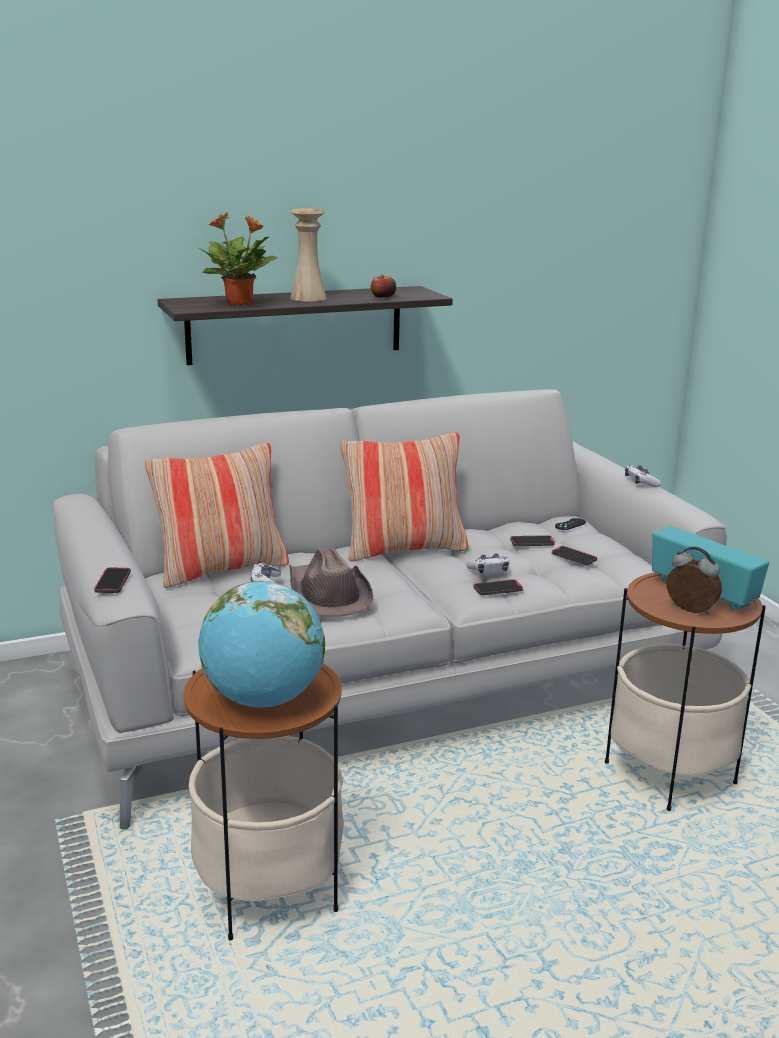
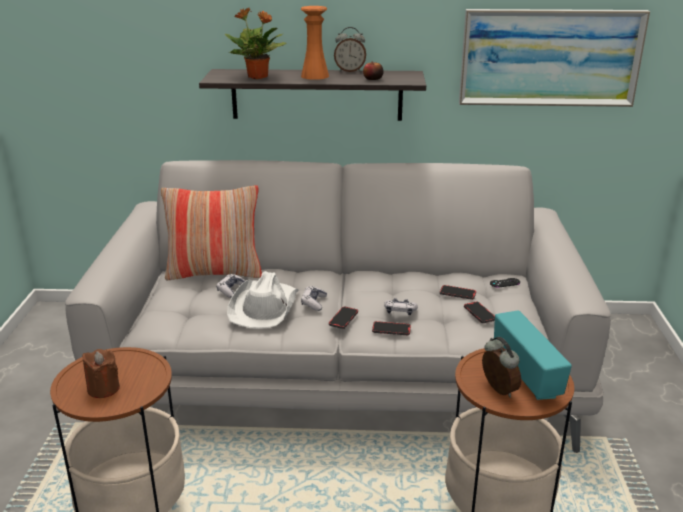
camera: 25 degrees right, 5 degrees up
(113, 582) = (95, 274): phone -> phone (343, 319)
(263, 700) = (103, 388): globe -> brown candle
(308, 298) = (315, 76): beige vase -> orange vase
(327, 594) = (264, 307): brown hat -> white hat
(339, 290) = (350, 71): none -> alarm clock
(404, 549) = (356, 280): pillow -> none
(556, 262) = (550, 57): none -> picture
(641, 482) = (567, 259): game controller -> game controller (314, 303)

